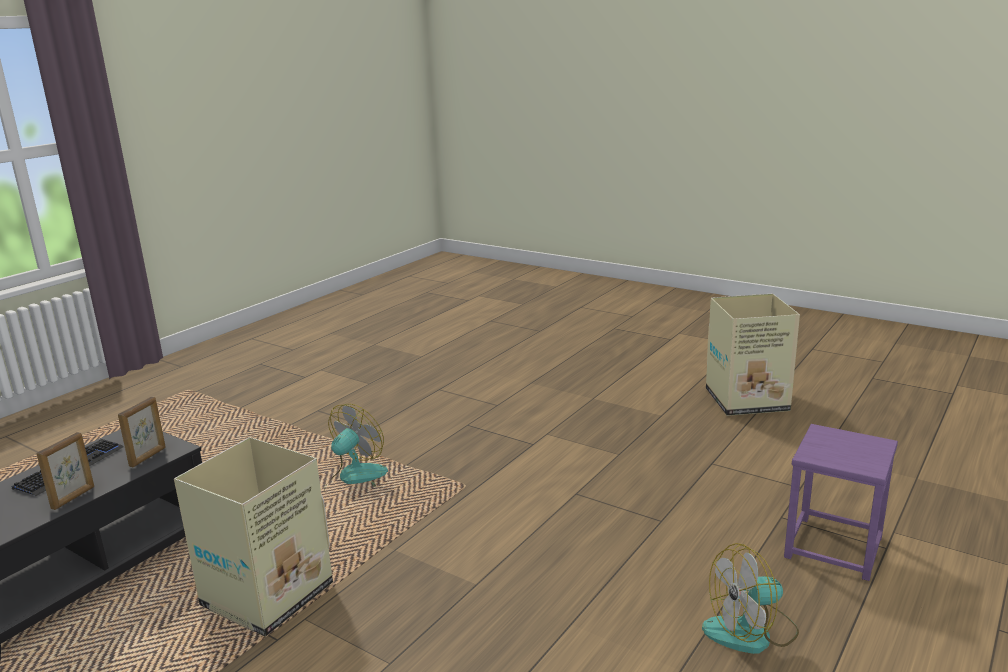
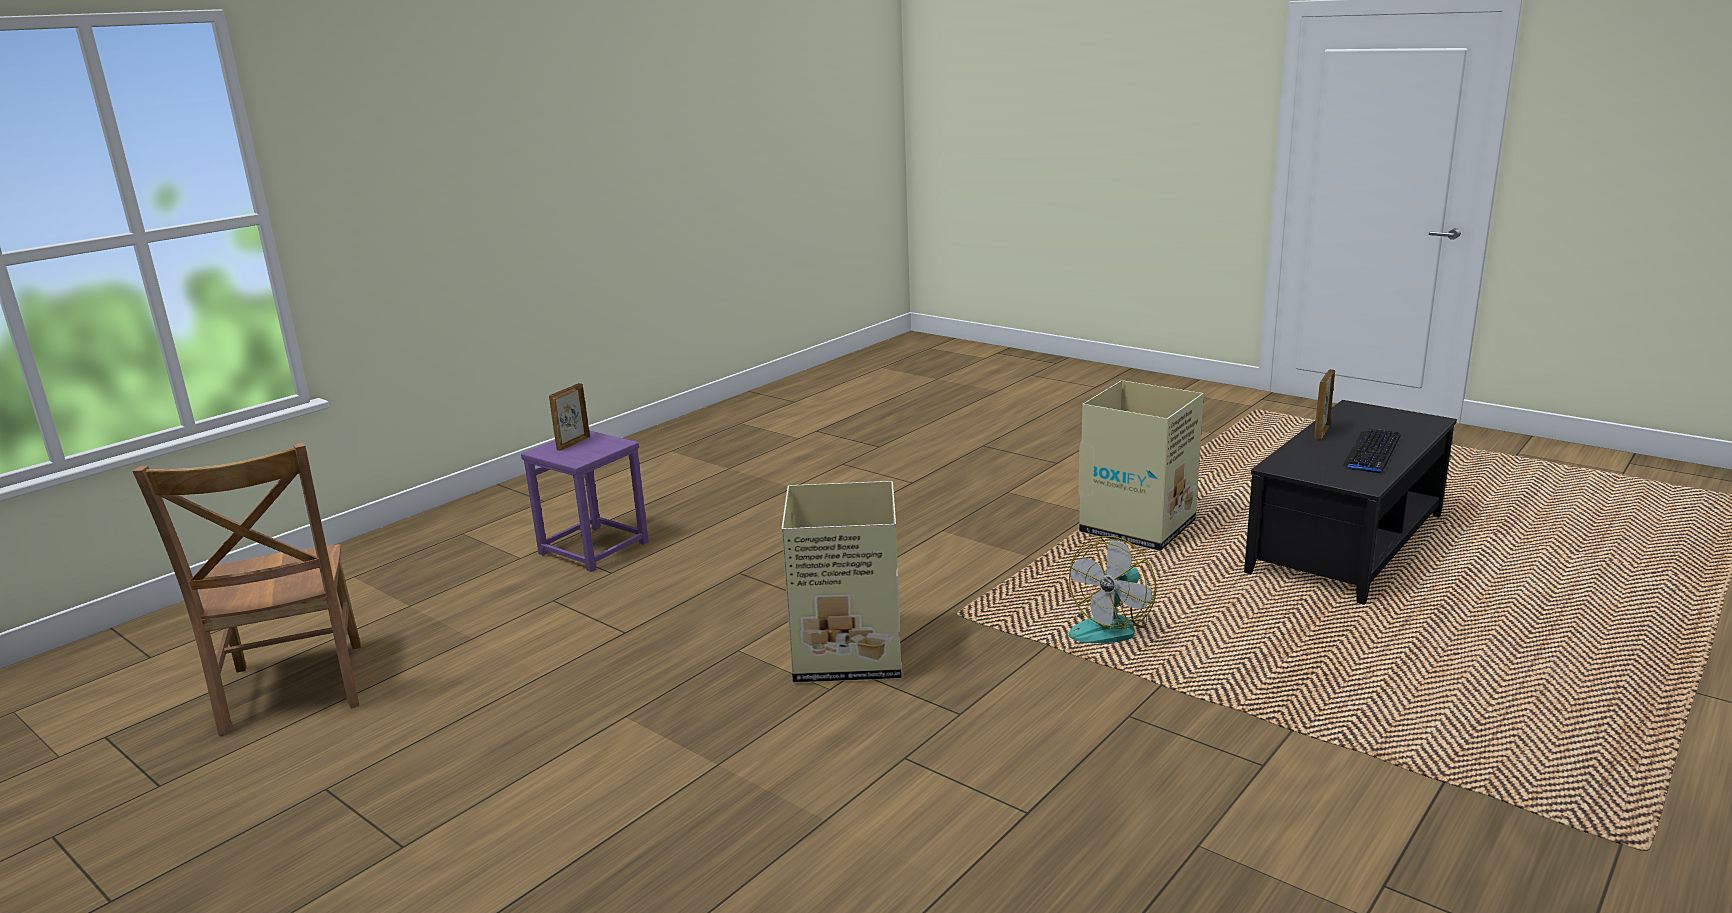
camera: 175 degrees left, 0 degrees up
(148, 457) = (1298, 460): picture frame -> picture frame (572, 443)
(748, 400) = (451, 741): cardboard box -> cardboard box (845, 654)
(751, 631) = (725, 502): fan -> none
(888, 418) = (293, 691): none -> brown chair

